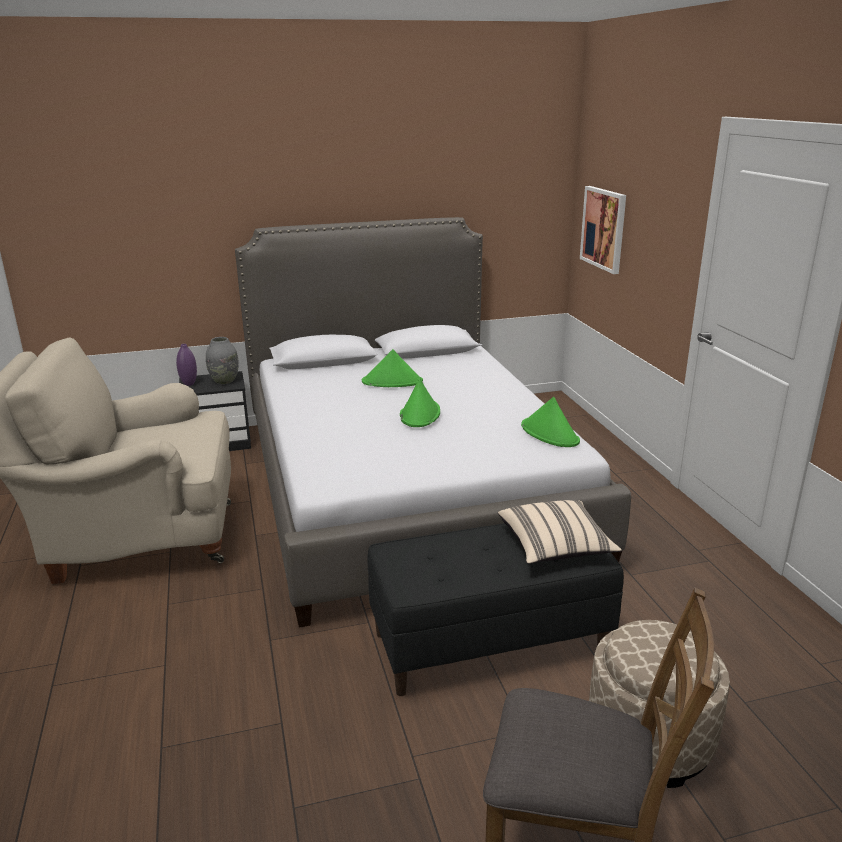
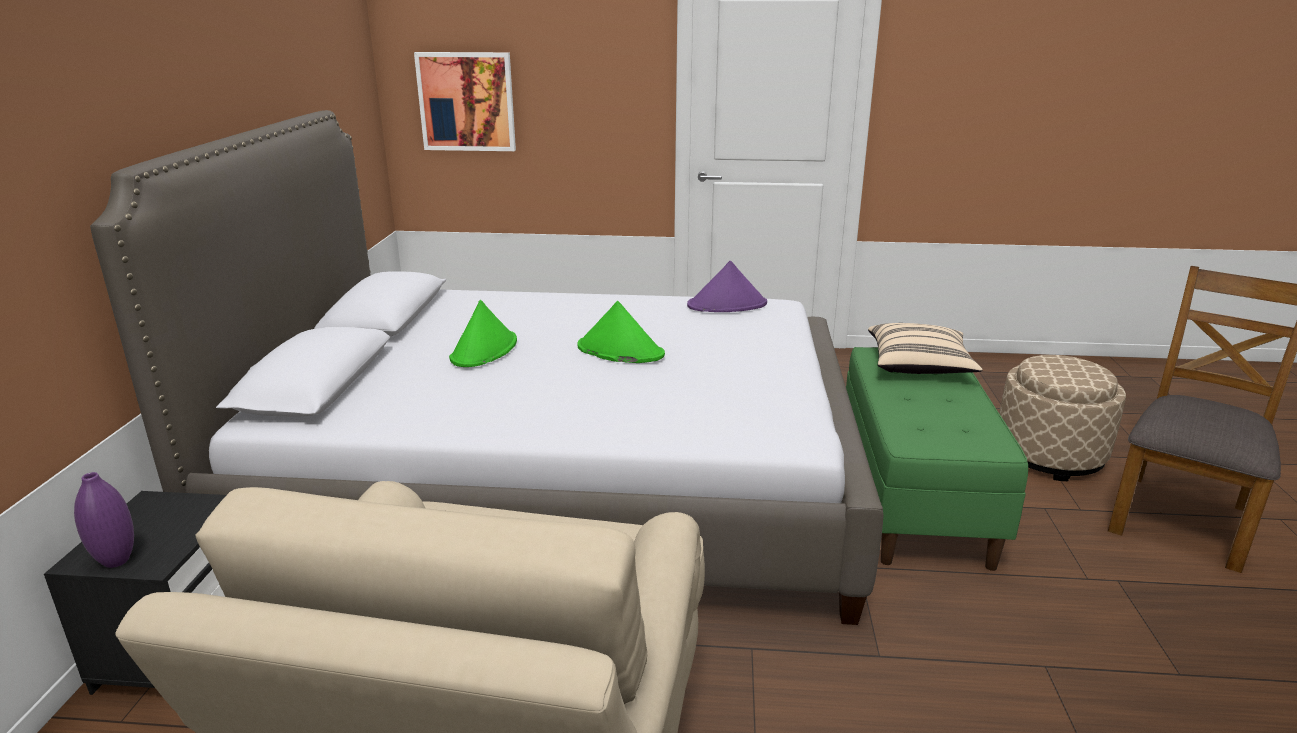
camera: 70 degrees left, 0 degrees up
(224, 381) = (170, 515): grey vase -> none
(490, 642) = (912, 496): black bench -> green bench
(550, 434) = (727, 305): green hat -> purple hat

